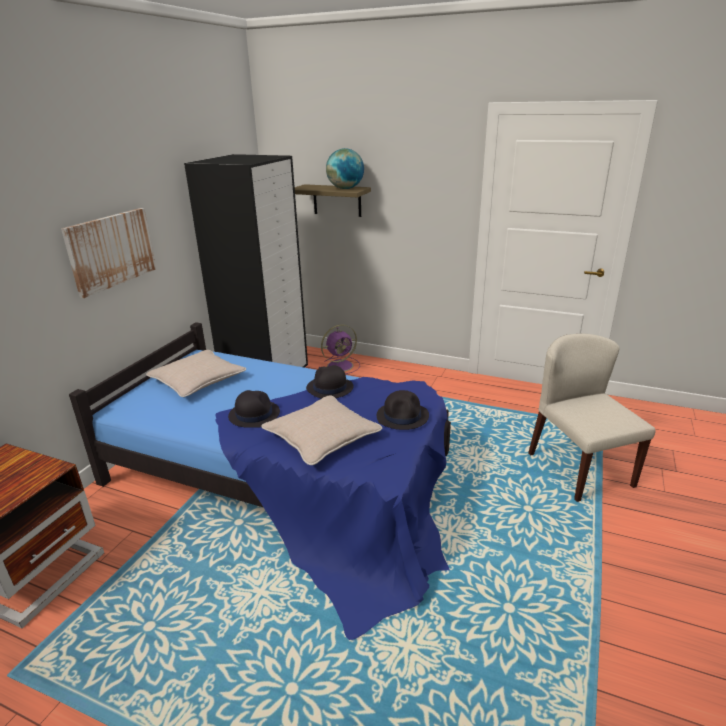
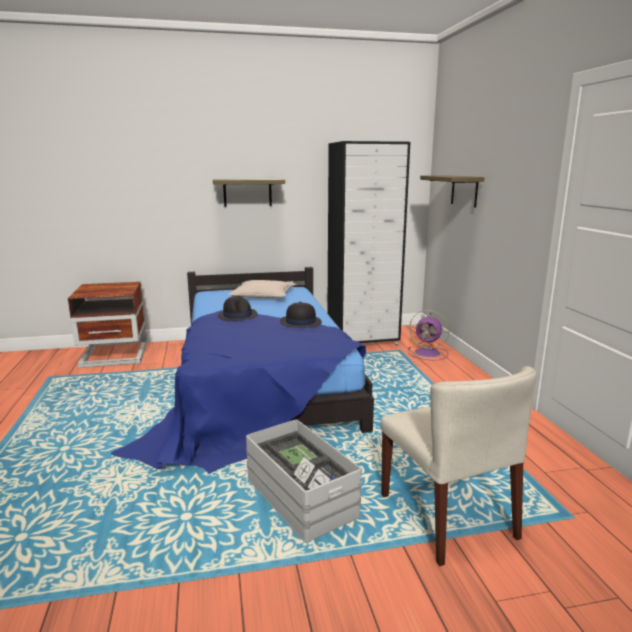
camera: 55 degrees right, 10 degrees down
(111, 250) = (247, 192): picture -> shelf
(322, 436) = (230, 335): beige pillow -> none
(345, 188) = (458, 176): globe -> none
(403, 416) = (289, 348): black hat -> none
(518, 526) = (302, 497): none -> grey storage box
(579, 469) = (448, 516): beige chair -> beige chair turned 120 degrees clockwise

